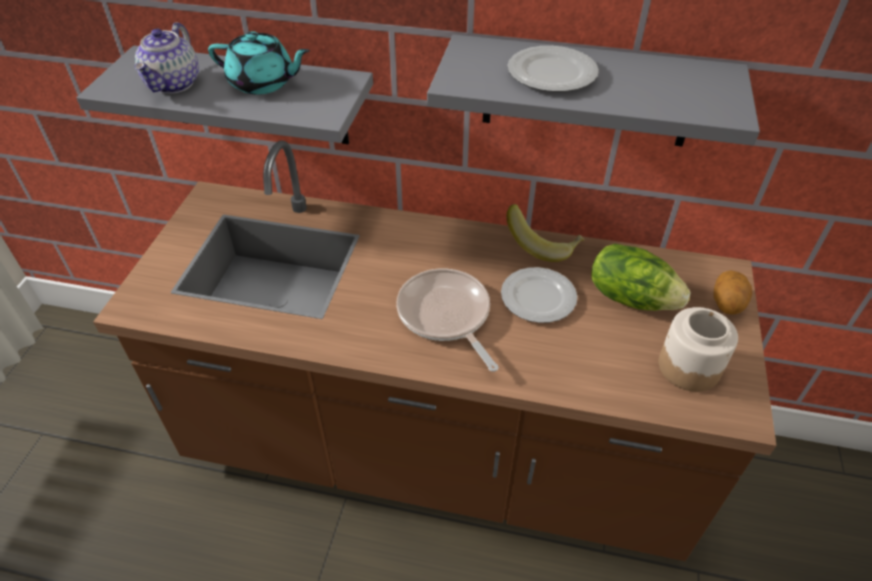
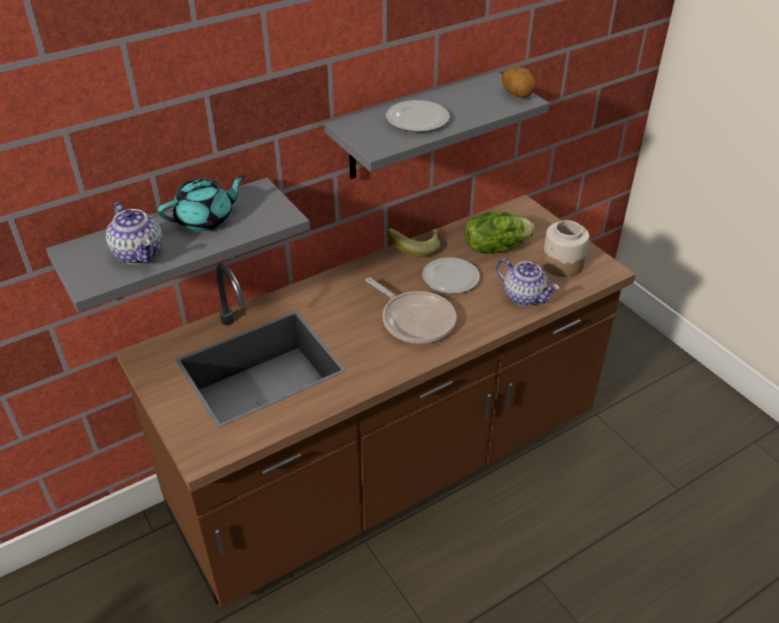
camera: 45 degrees left, 5 degrees down
(446, 315) = (415, 320): frying pan -> frying pan turned 150 degrees counterclockwise
(592, 372) = (524, 297): none -> teapot
(727, 304) = (541, 223): potato -> potato (517, 94)

